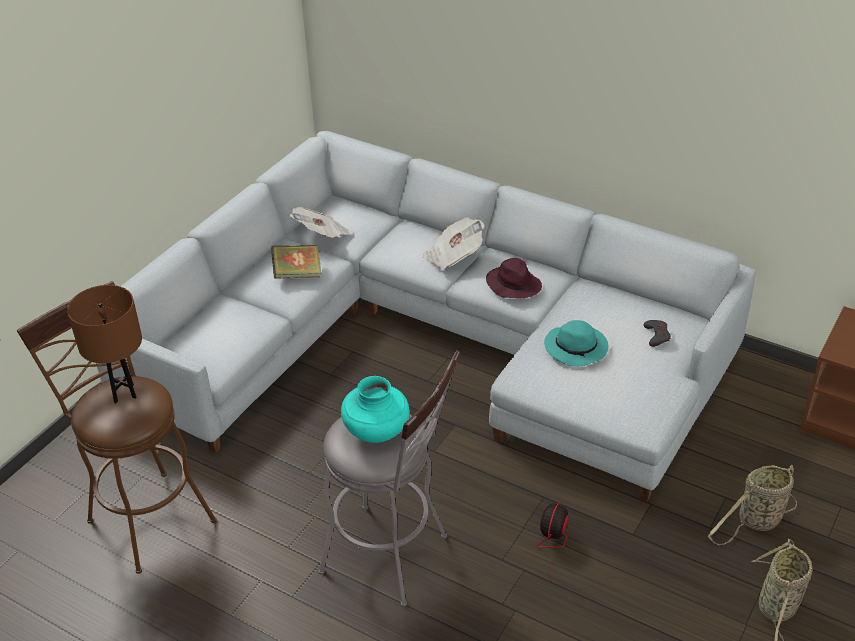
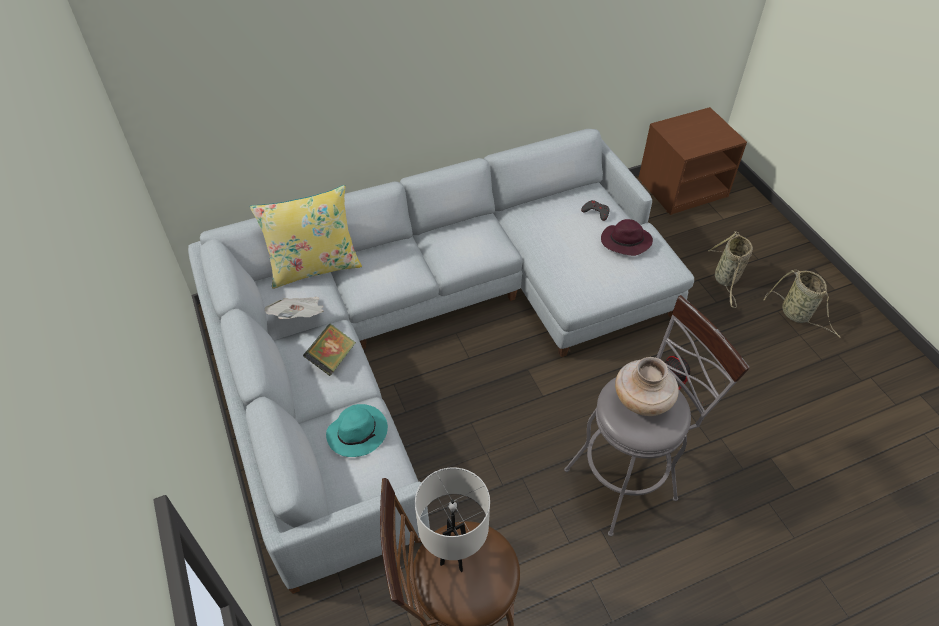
camera: 55 degrees left, 10 degrees up
(123, 394) = (454, 558): brown table lamp -> white table lamp
(377, 432) = (642, 401): turquoise vase -> beige vase
(384, 214) = (314, 267): none -> yellow pillow
(453, 256) = (411, 258): newspaper -> none
(513, 285) = (476, 246): purple hat -> purple hat (625, 242)
(577, 348) = (575, 254): turquoise hat -> turquoise hat (358, 432)

